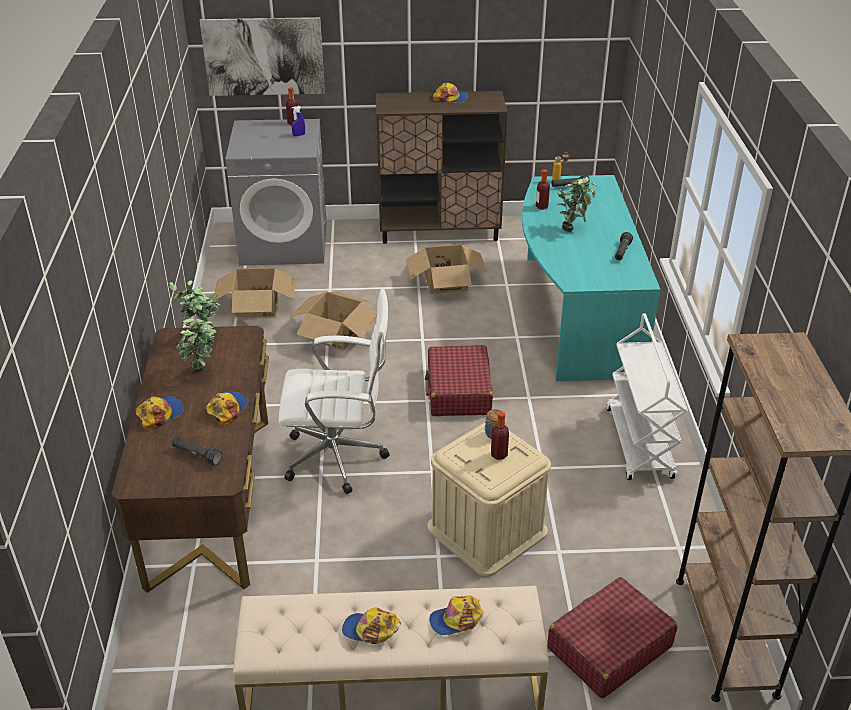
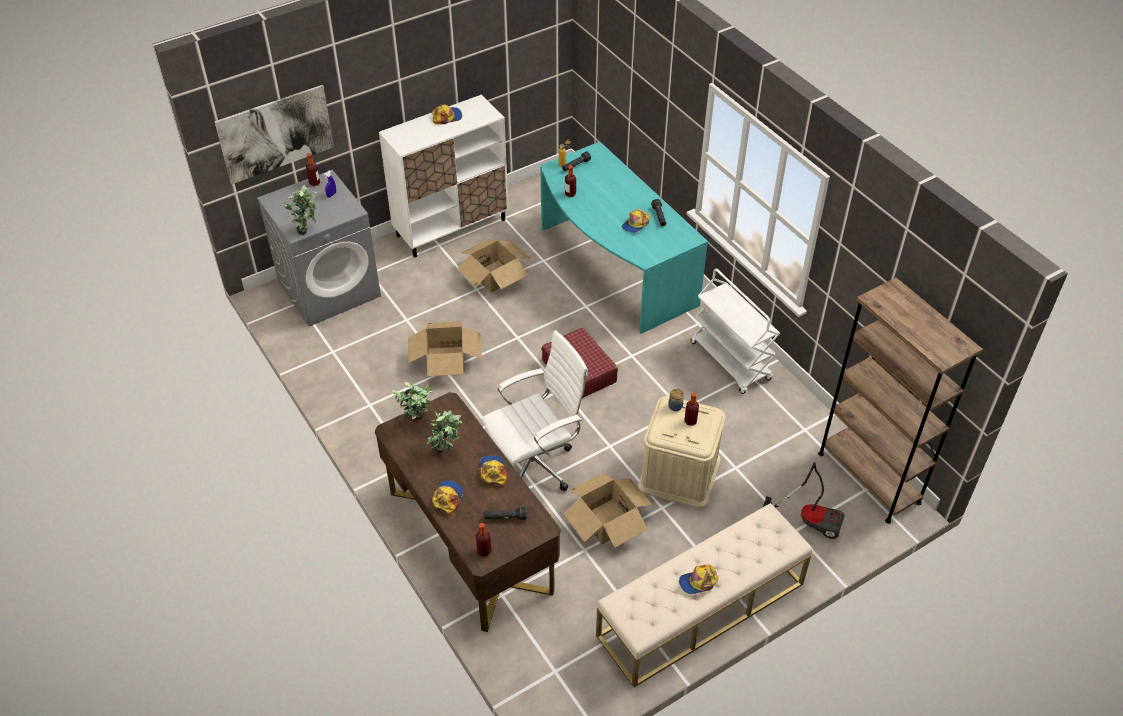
camera: 30 degrees left, 10 degrees up
(144, 476) = (484, 551): none -> bottle
(257, 305) = (358, 359): cardboard box -> cardboard box (607, 521)
(439, 231) = (451, 227): brown cabinet -> white cabinet
(456, 620) = (743, 549): cap -> cap (636, 224)
(573, 229) = (609, 207): potted plant -> potted plant (307, 229)
(609, 647) = (809, 519): red suitcase -> vacuum cleaner

